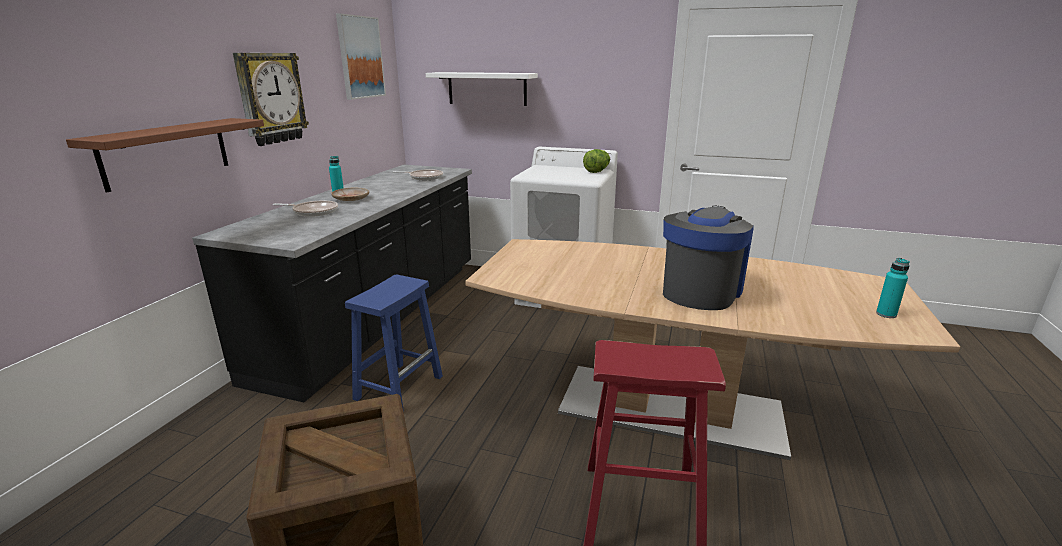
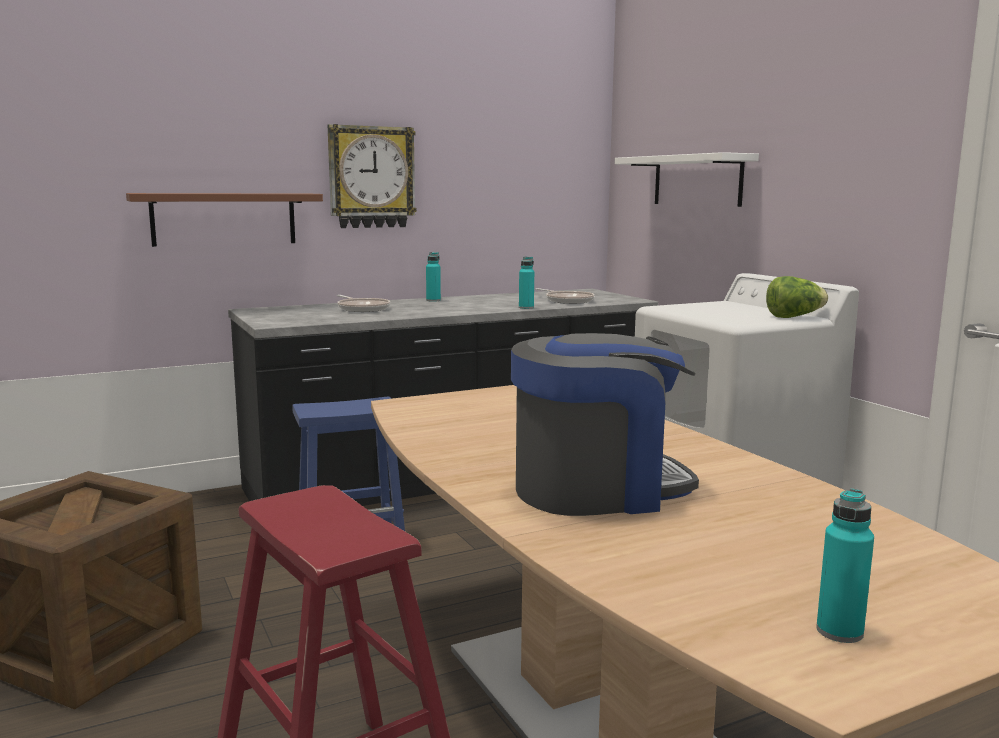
camera: 45 degrees right, 10 degrees down
(351, 199) = (429, 305): beige plate -> none
(360, 57) = (534, 138): picture -> none
(419, 188) = (526, 307): none -> turquoise bottle

